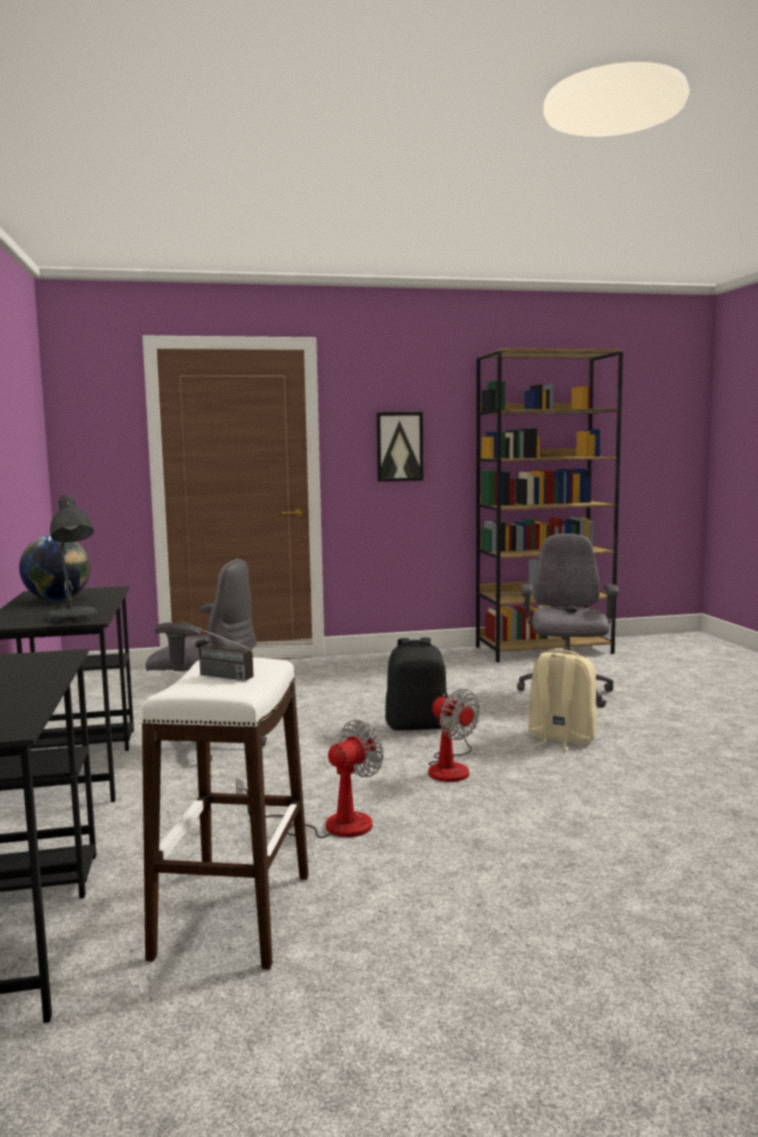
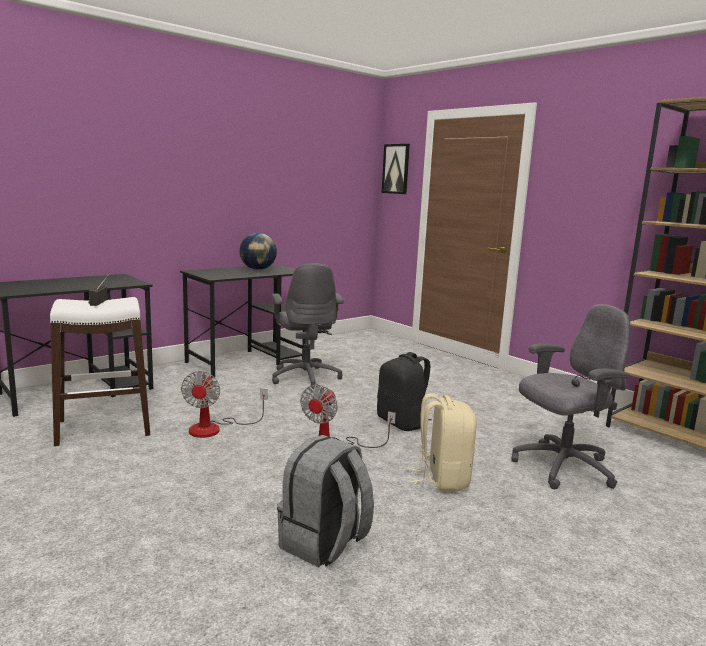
camera: 60 degrees right, 5 degrees up
(73, 618) = (215, 275): grey table lamp -> none
(330, 825) = (215, 428): fan -> fan turned 75 degrees clockwise
(399, 446) = (591, 202): picture -> picture (396, 169)
(668, 811) = (324, 544): none -> grey backpack

